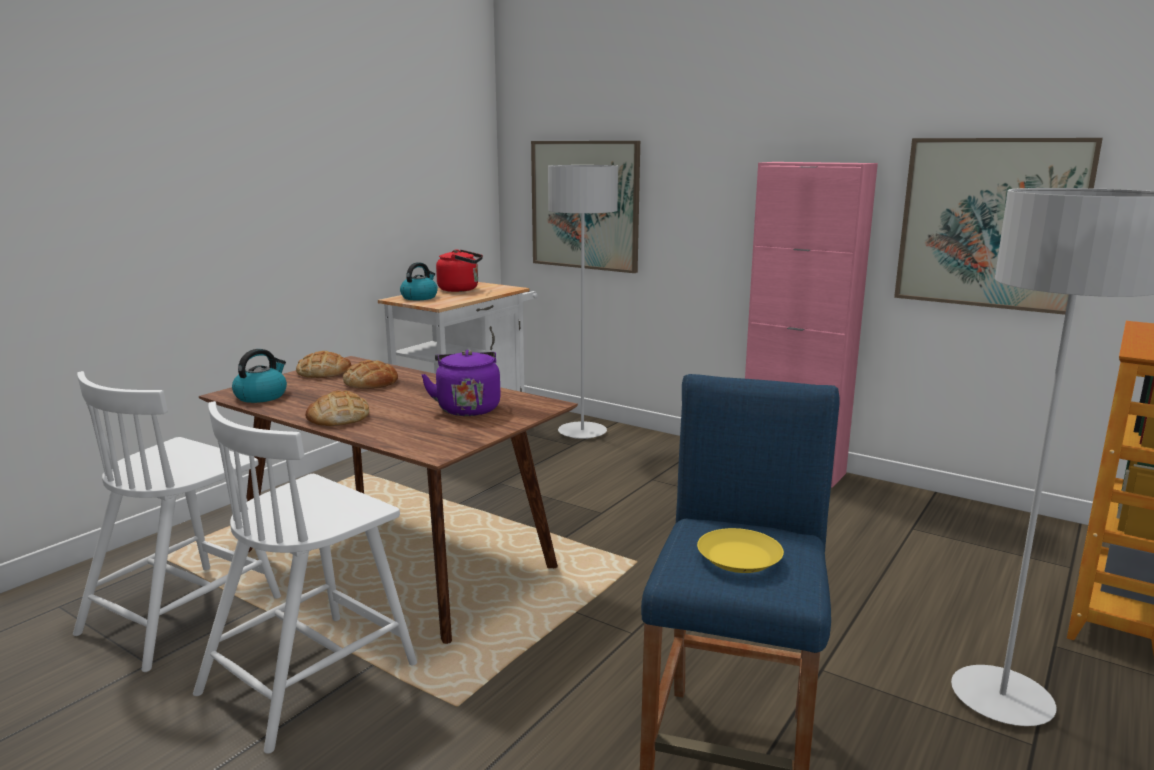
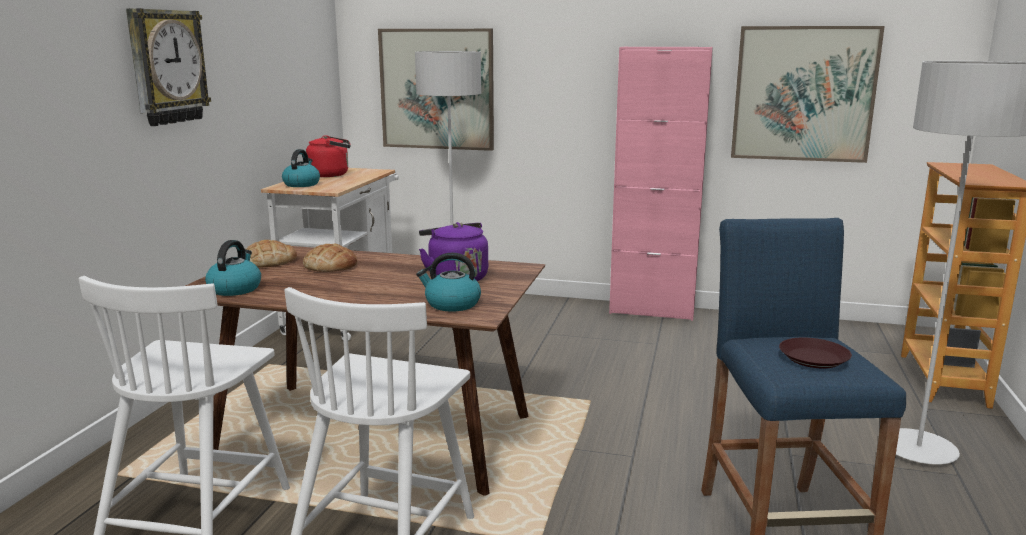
camera: 20 degrees left, 0 degrees up
(267, 179) = (166, 67): none -> wall clock
(338, 417) = (344, 298): bread -> none
(426, 436) = (451, 304): none -> kettle
(739, 557) = (813, 358): yellow plate -> brown plate

